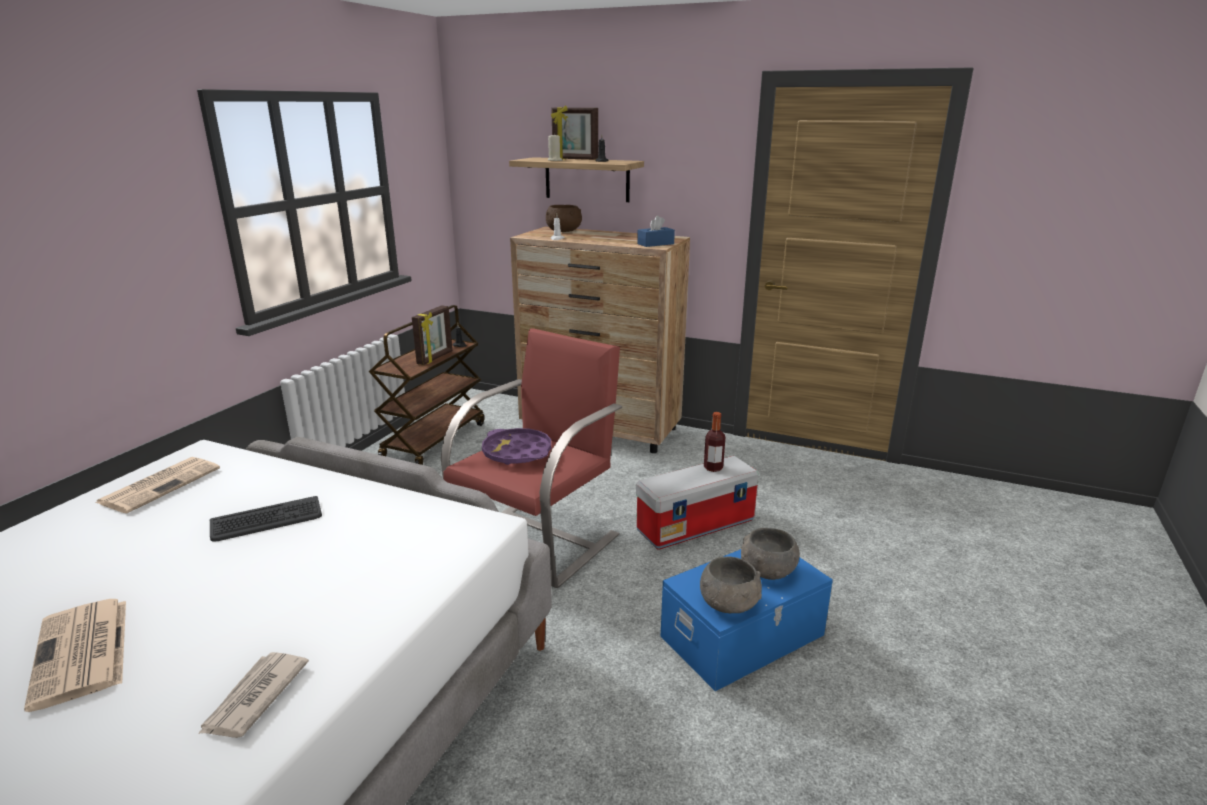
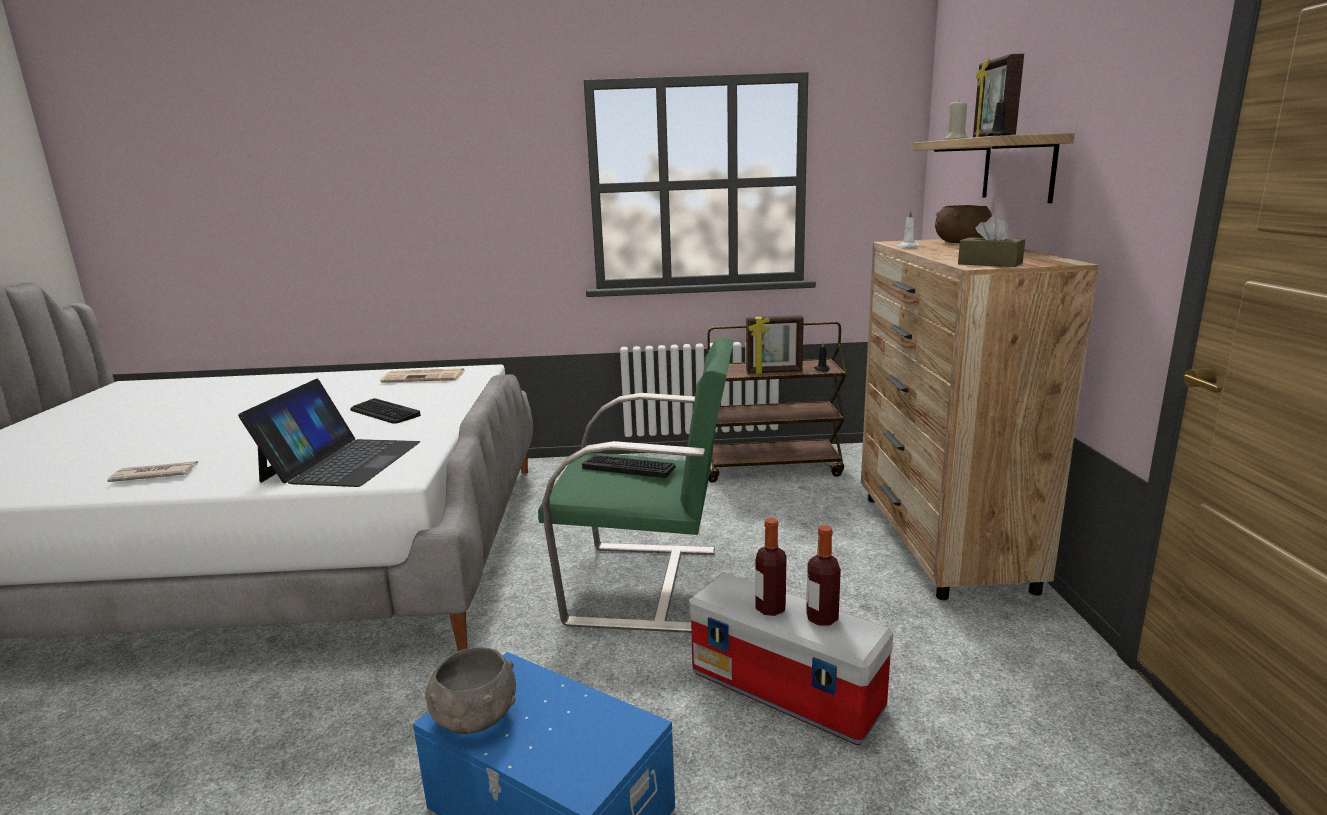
camera: 65 degrees right, 5 degrees down
(82, 653) = (217, 425): newspaper -> none
(402, 554) = (342, 461): none -> laptop
(517, 452) = (629, 467): purple tray -> keyboard
(539, 539) = (647, 585): red armchair -> green armchair
(655, 244) = (990, 264): blue tissue box -> brown tissue box
(692, 478) = (770, 608): none -> bottle
(767, 571) = (572, 736): grey bowl -> none

